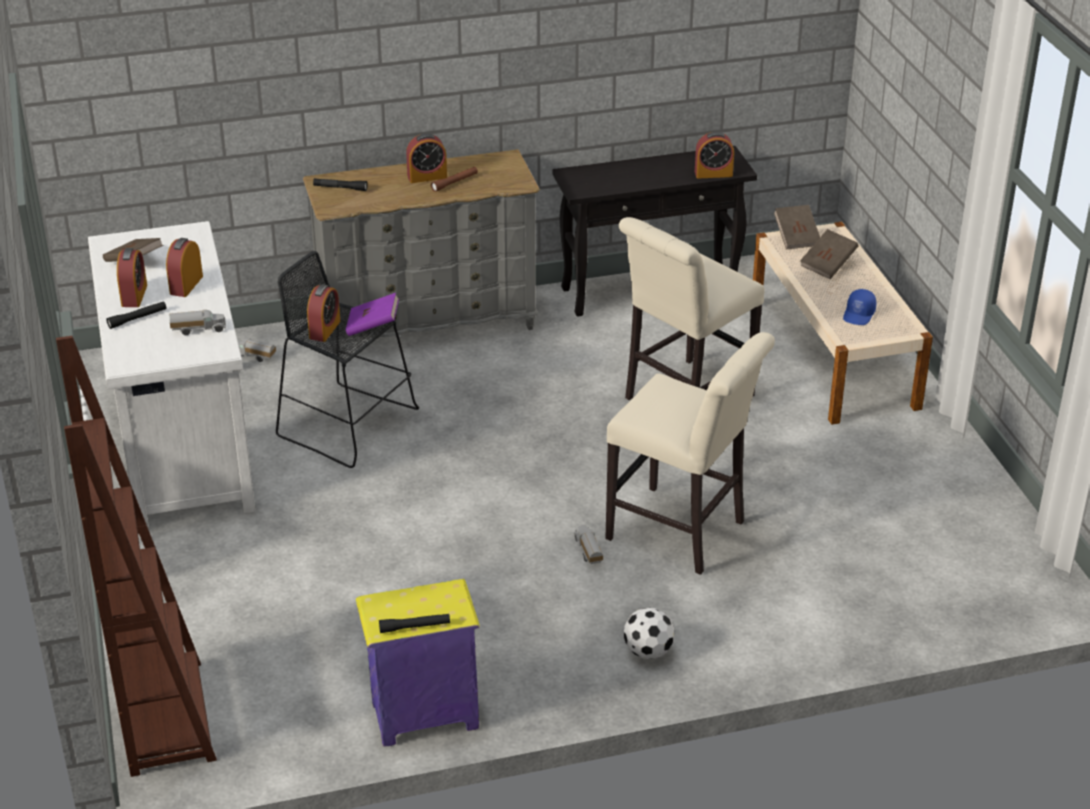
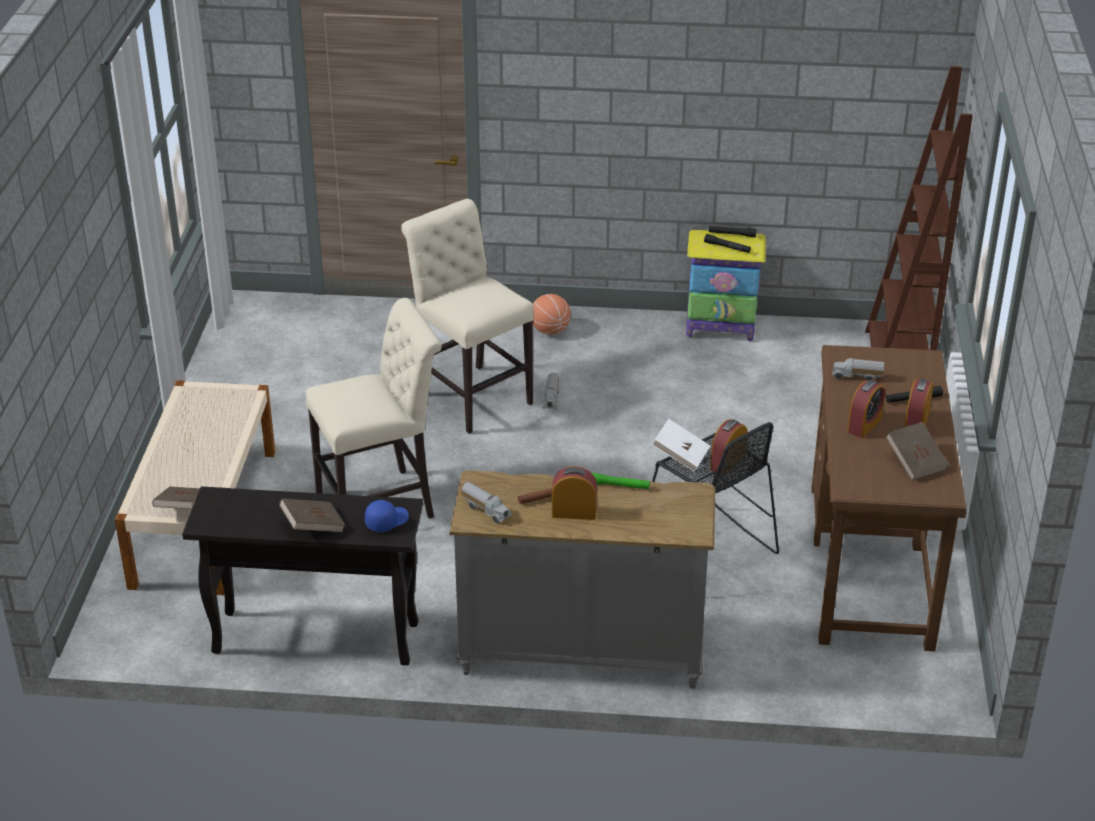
camera: 160 degrees left, 0 degrees up
(181, 446) = (871, 565): white desk -> brown desk
(253, 356) = (784, 655): toy truck -> toy truck (486, 510)
(340, 188) = (676, 518): black flashlight -> black flashlight (727, 247)
(373, 326) = (680, 455): purple book -> white book
(399, 201) = (619, 486): none -> green flashlight
(648, 651) = (550, 330): football -> basketball
(713, 173) = (244, 498): alarm clock -> none
(828, 265) = (186, 469): brown book -> brown book (313, 526)
(859, 315) = (215, 412): blue cap -> blue cap (386, 521)

